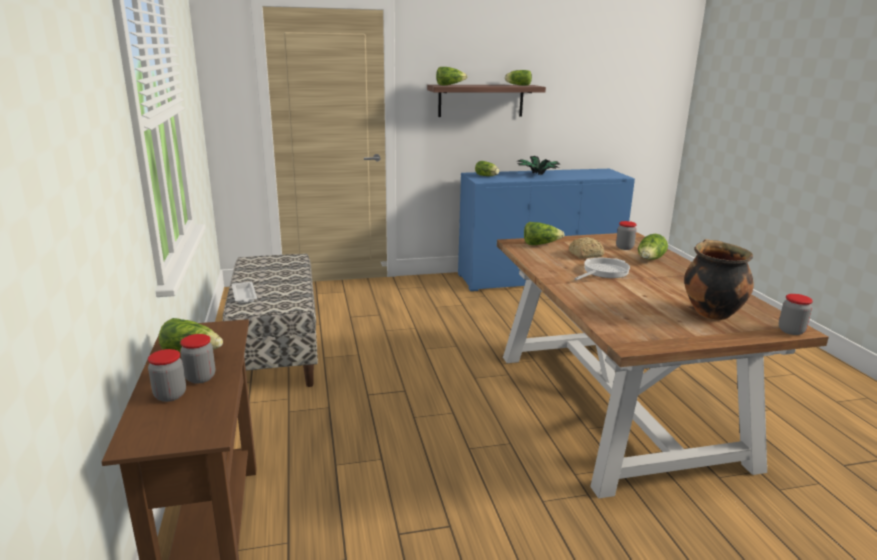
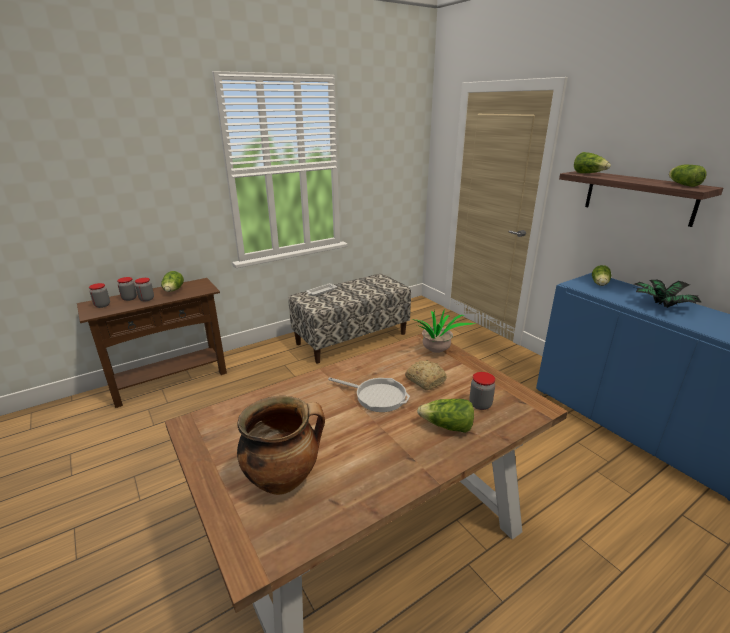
camera: 70 degrees right, 5 degrees up
(540, 244) = (436, 352): lettuce -> potted plant
(791, 331) = (243, 556): jar -> jar (102, 305)

